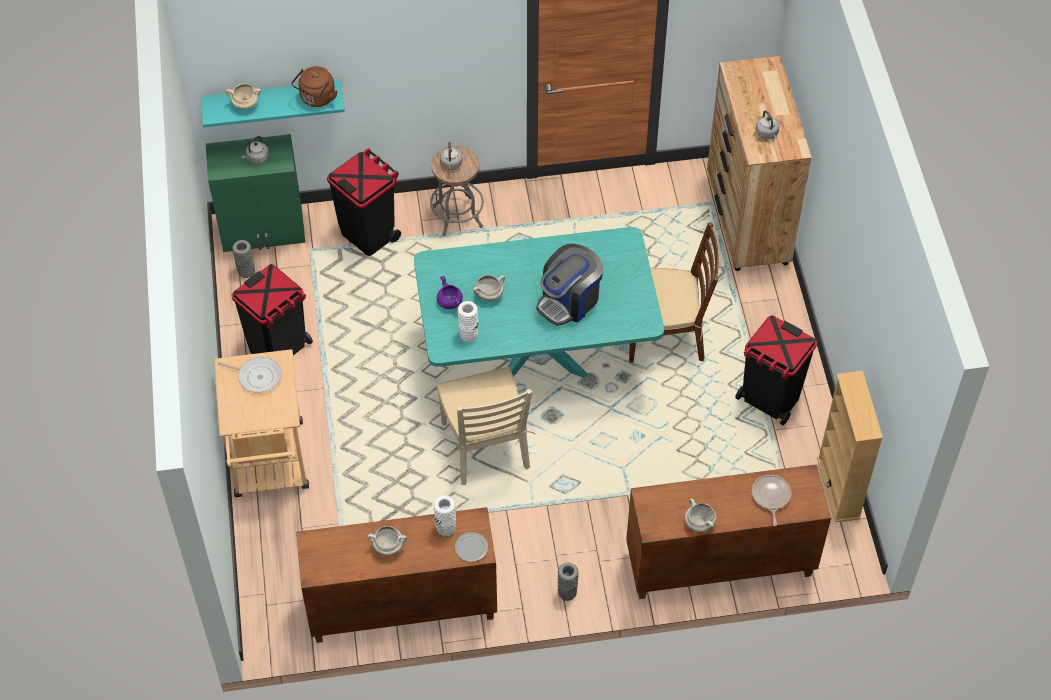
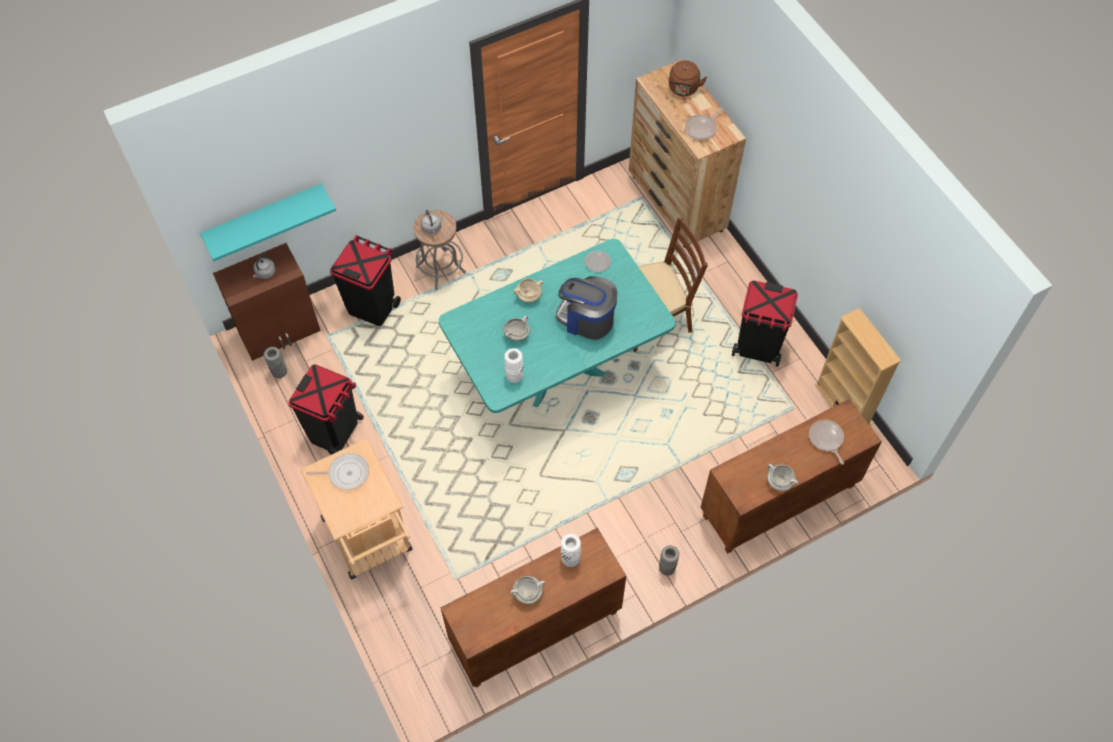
camera: 20 degrees left, 5 degrees up
(245, 104) = (244, 229): beige cooking pot -> beige cooking pot (528, 296)
(263, 231) = (280, 331): green cabinet -> brown cabinet
(316, 99) = (307, 206): brown kettle -> brown kettle (683, 89)
(449, 302) = (486, 352): purple cooking pot -> none
(471, 547) = (599, 569): plate -> plate (597, 262)
(485, 446) = (547, 462): beige chair -> none
(569, 301) = (586, 319): coffee machine -> coffee machine turned 90 degrees clockwise
(767, 134) = (701, 128): grey kettle -> frying pan

